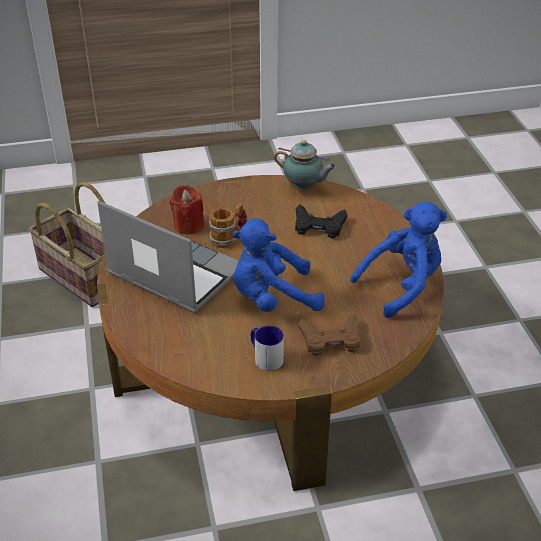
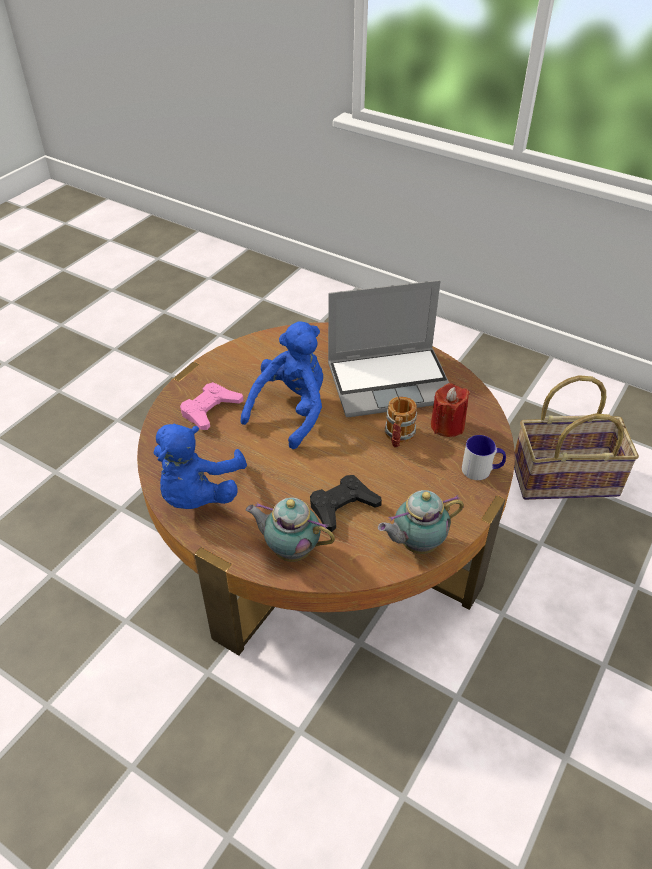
camera: 135 degrees right, 5 degrees up
(265, 357) = (243, 370): mug -> mug (482, 470)
(331, 339) = (210, 410): brown game controller -> pink game controller
(377, 225) = (290, 550): none -> teapot

